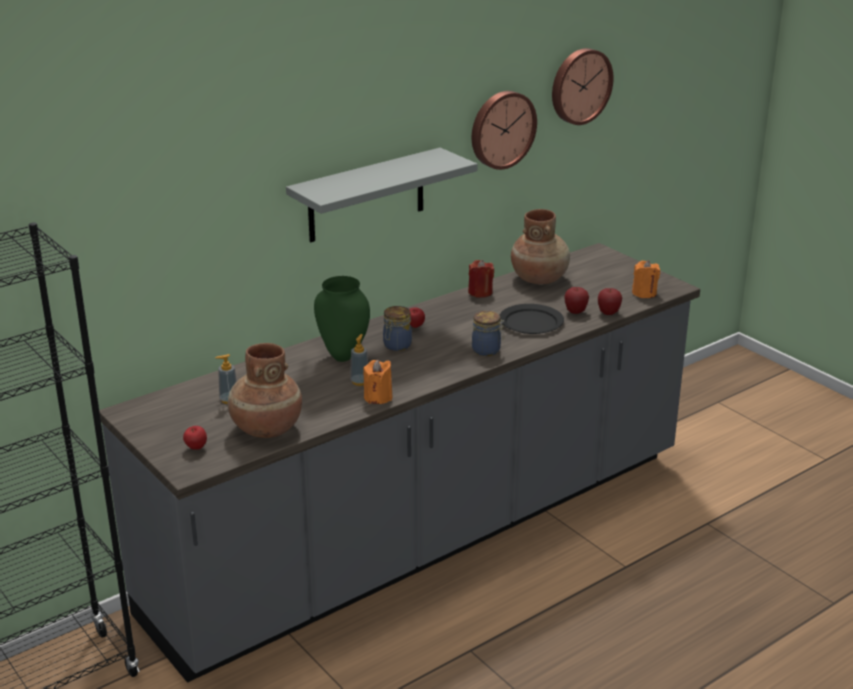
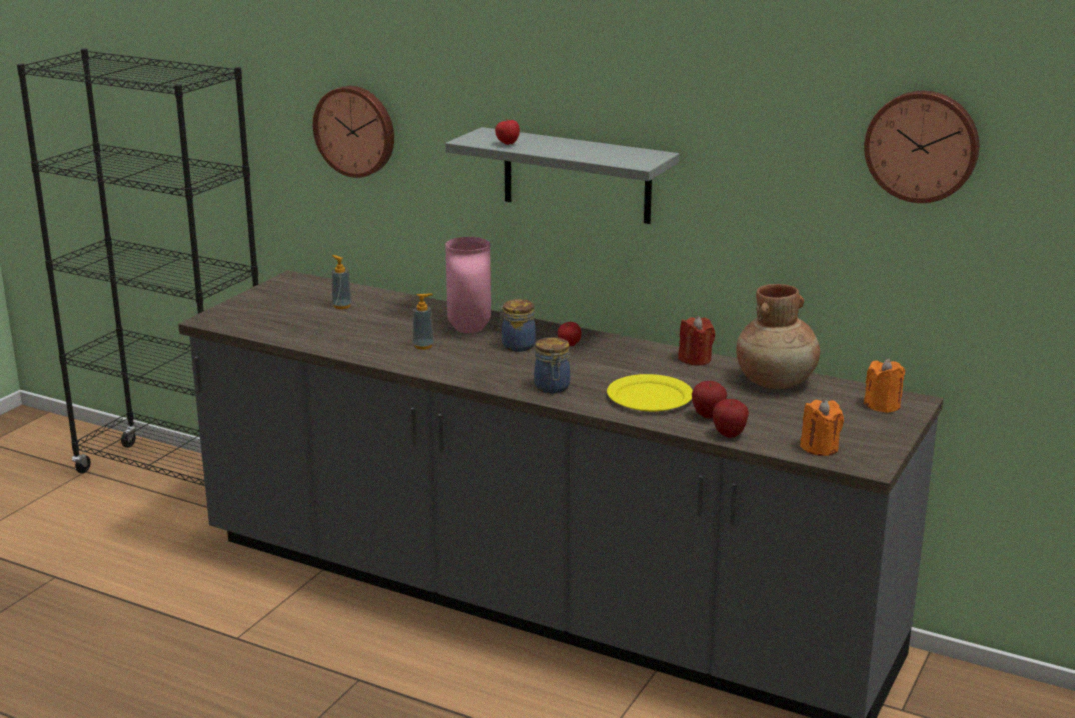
camera: 65 degrees right, 5 degrees down
(196, 448) = (248, 314): apple -> apple (507, 144)
(266, 429) = (300, 330): brown vase -> none
(343, 357) = (468, 329): green vase -> pink vase
(378, 397) = (398, 359): orange candle -> orange candle (882, 405)
(501, 129) = (777, 162): wall clock -> wall clock (356, 130)
(531, 322) = (649, 397): black plate -> yellow plate

